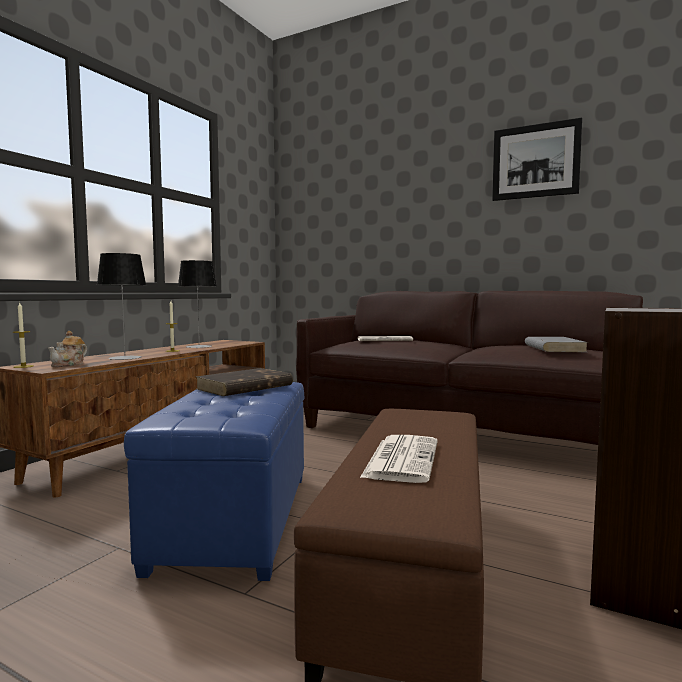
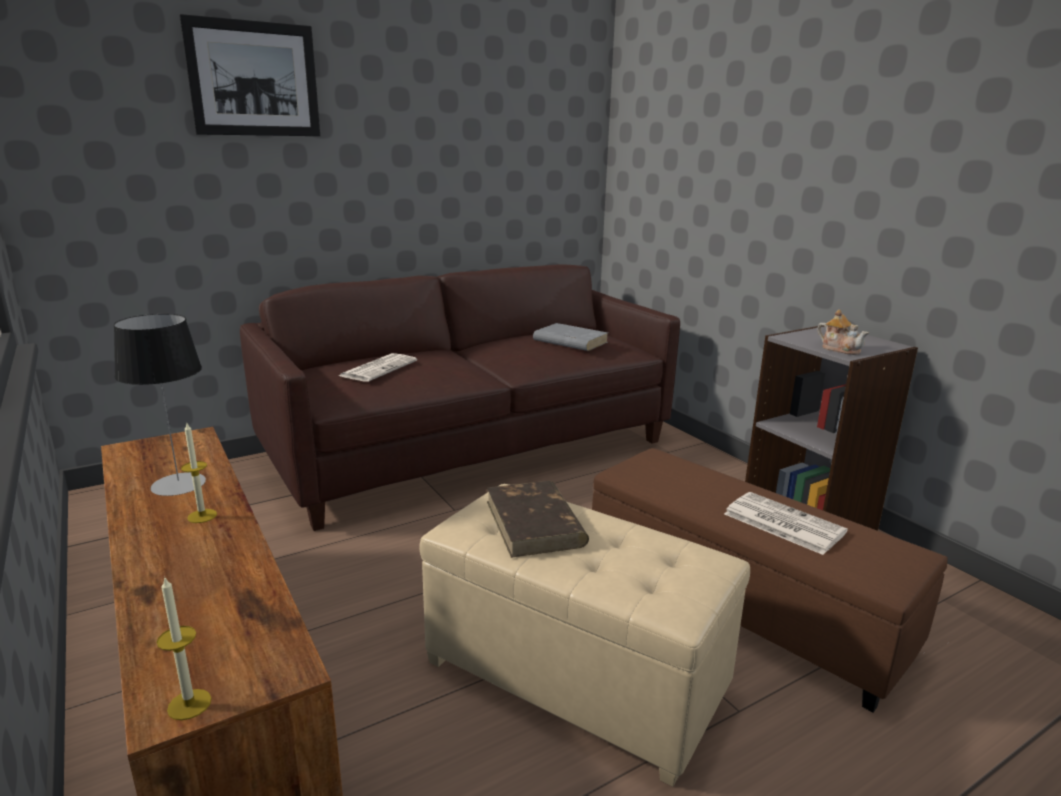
camera: 60 degrees left, 15 degrees up
(69, 365) = (247, 641): teapot -> teapot (840, 349)
(125, 358) = (231, 573): table lamp -> none
(234, 519) = (574, 677): blue ottoman -> beige ottoman
(535, 161) = (473, 100): picture -> picture (254, 79)

